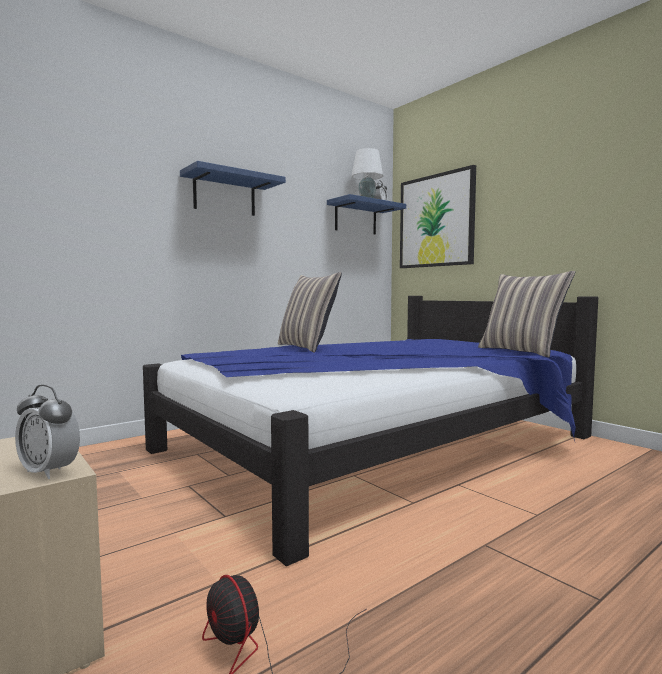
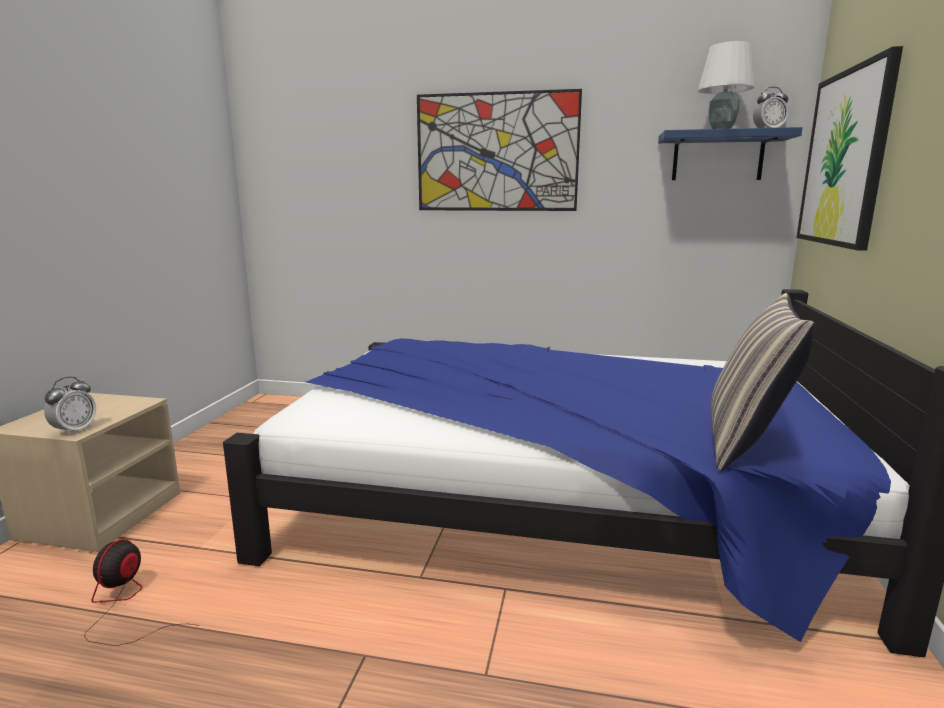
camera: 50 degrees right, 10 degrees up
(49, 472) = (74, 430): alarm clock -> alarm clock turned 150 degrees counterclockwise
(224, 195) = (496, 152): blue shelf -> picture
(307, 347) = (515, 354): pillow -> none

